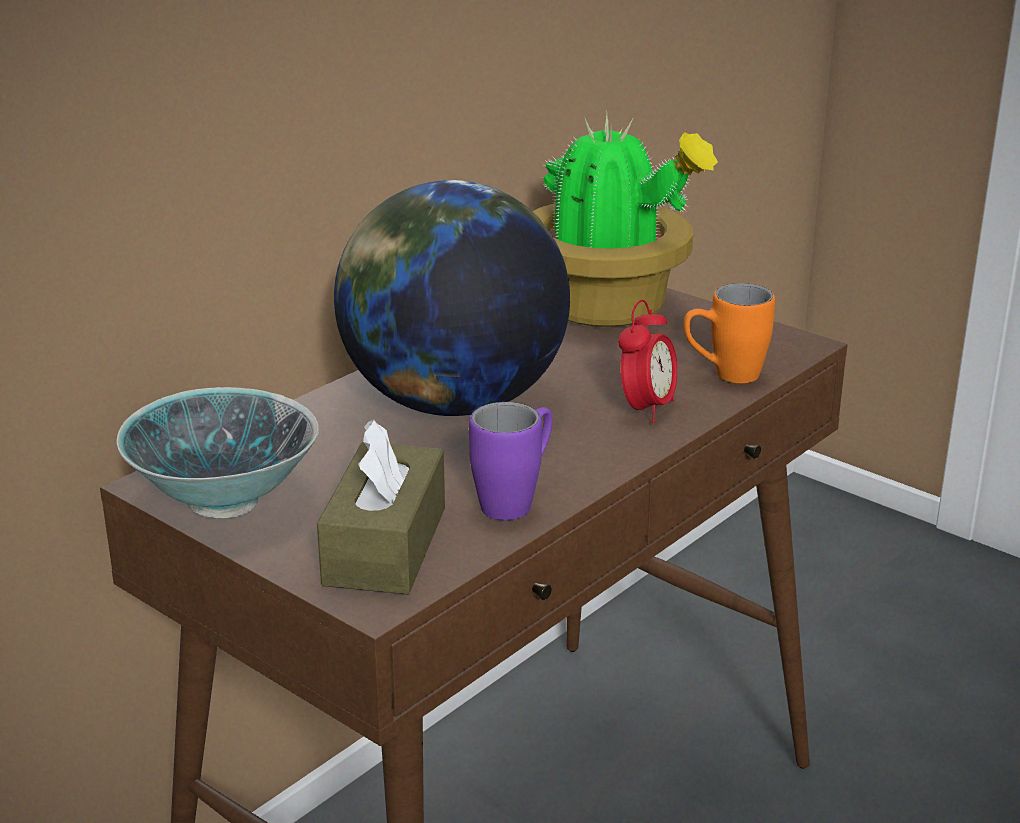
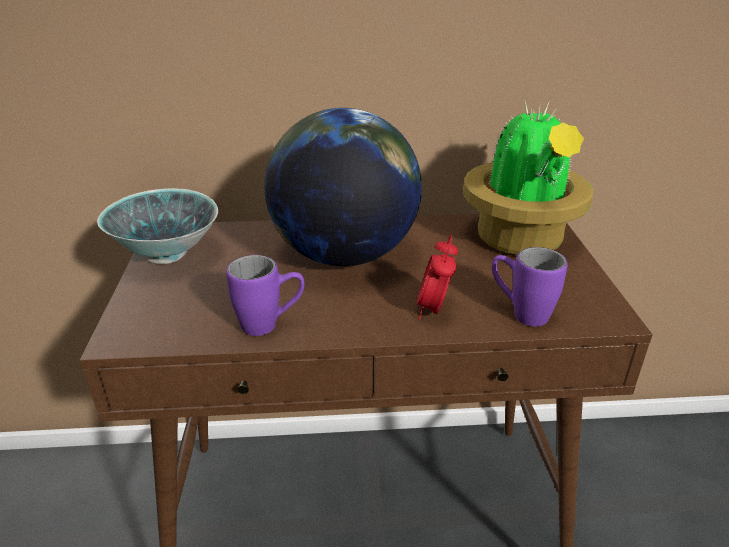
camera: 45 degrees right, 5 degrees up
(385, 546) = (175, 313): brown tissue box -> none
(646, 409) = (434, 310): alarm clock -> alarm clock turned 120 degrees clockwise
(723, 376) = (520, 313): orange mug -> purple mug

